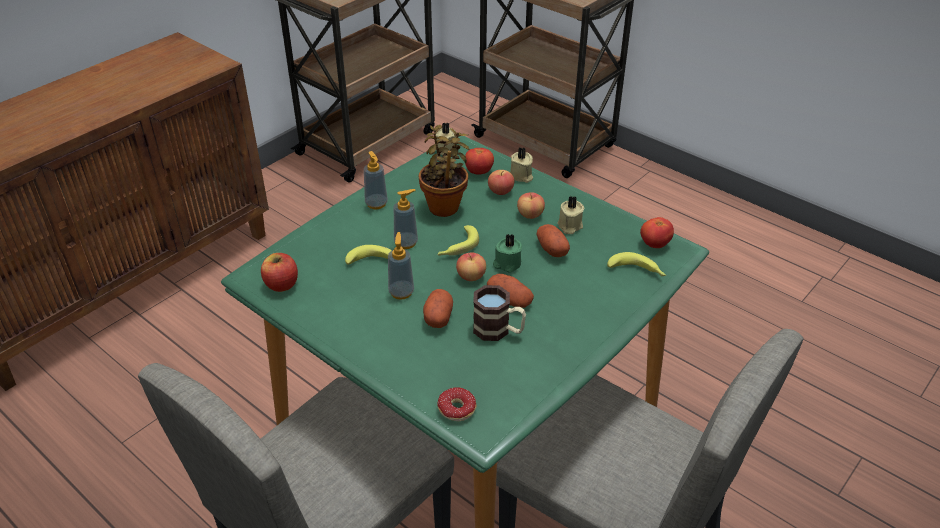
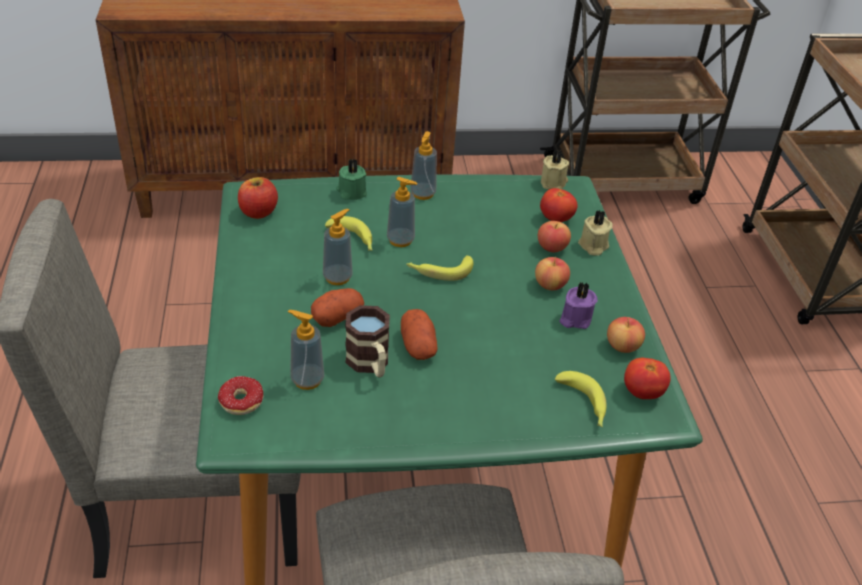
camera: 40 degrees right, 0 degrees up
(445, 205) = (480, 229): potted plant -> none
(471, 276) = (414, 303): apple -> apple (622, 346)
(476, 367) = (307, 380): none -> soap dispenser
(507, 264) = (463, 313): green candle -> green candle (351, 192)
(551, 249) = (525, 328): potato -> none
(569, 226) = (574, 319): beige candle -> purple candle

